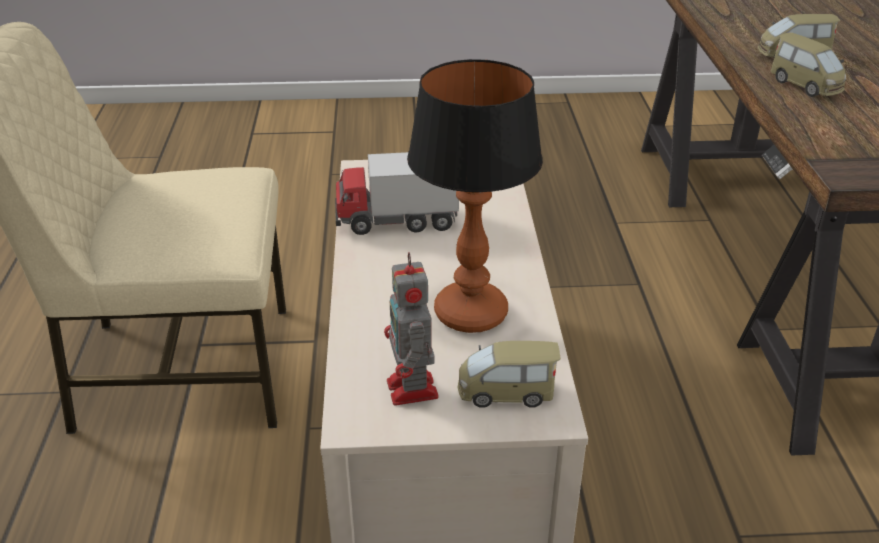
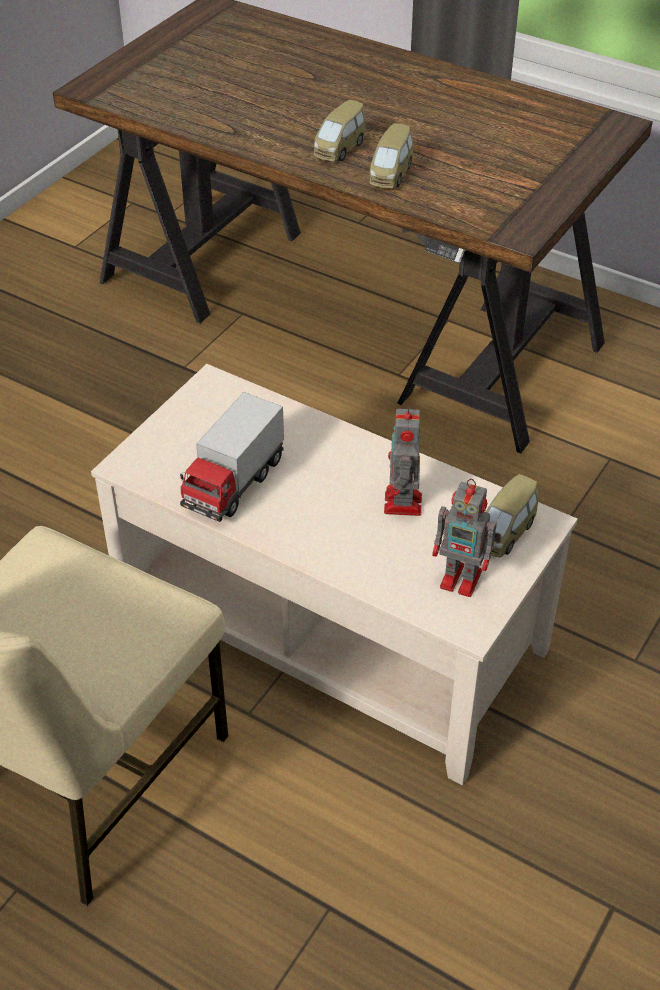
camera: 55 degrees left, 10 degrees up
(470, 314) = (402, 505): table lamp -> toy robot
(805, 85) = (390, 174): toy car -> toy car turned 105 degrees clockwise

